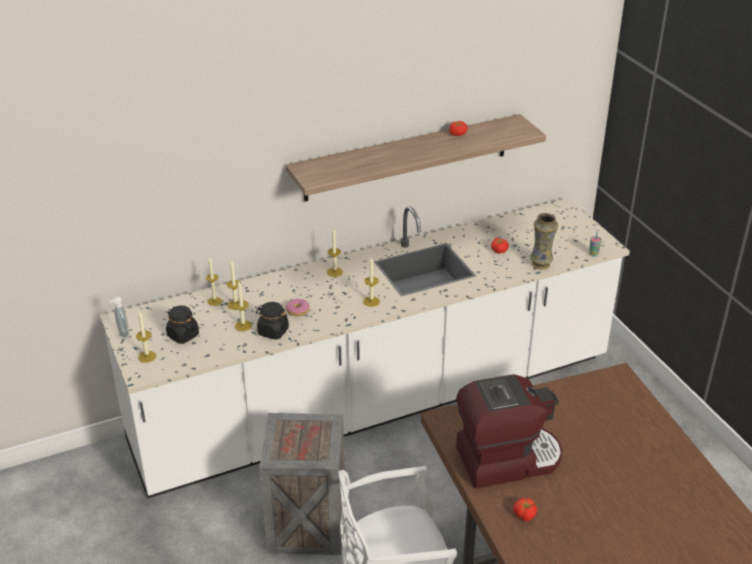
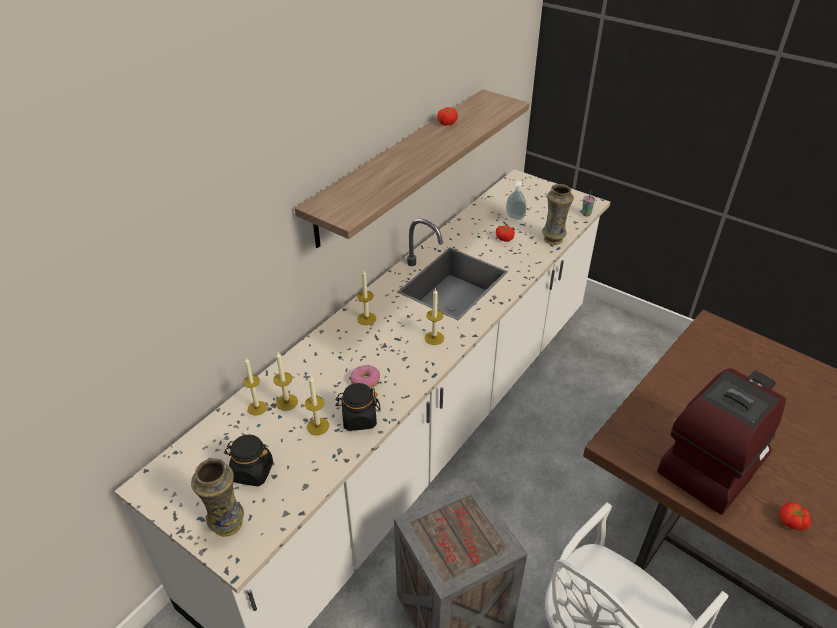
camera: 30 degrees left, 5 degrees up
(122, 333) = (167, 505): soap dispenser -> soap dispenser (514, 218)
(147, 356) = (227, 524): candle -> vase

